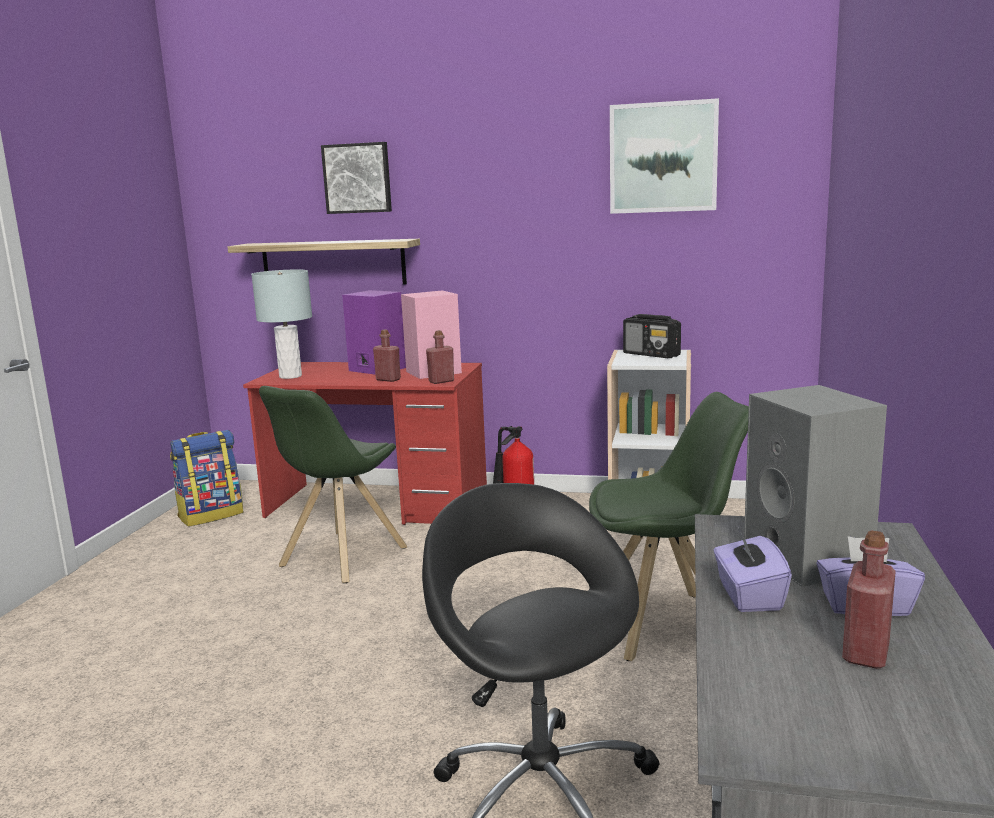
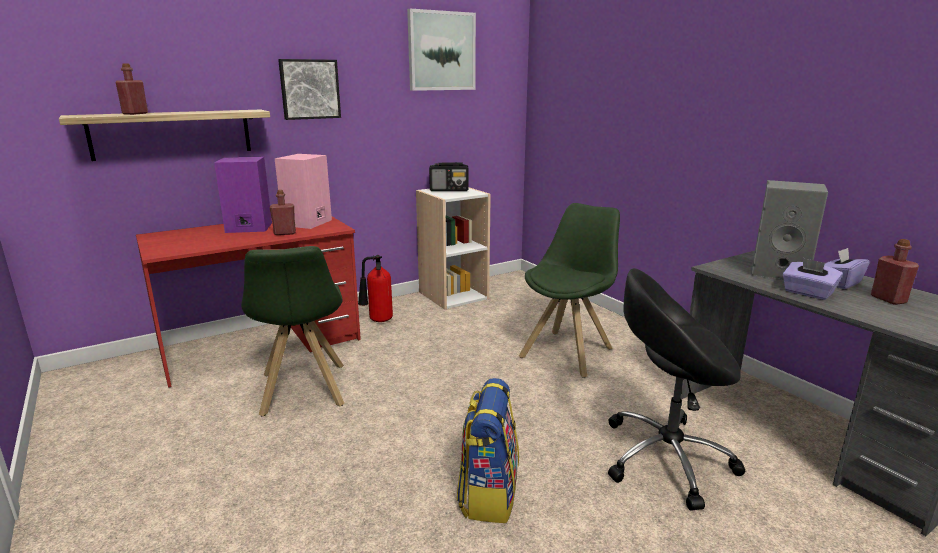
camera: 45 degrees left, 5 degrees up
(211, 515) = (101, 403): backpack -> backpack (488, 494)
(290, 376) = (176, 245): grey table lamp -> none
(357, 178) = (194, 51): picture -> picture (309, 89)
(441, 381) = (334, 228): red bottle -> red bottle (135, 114)

